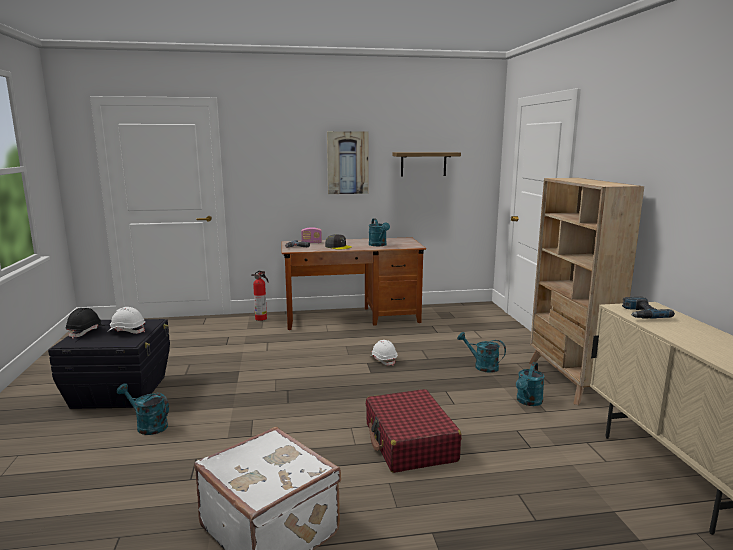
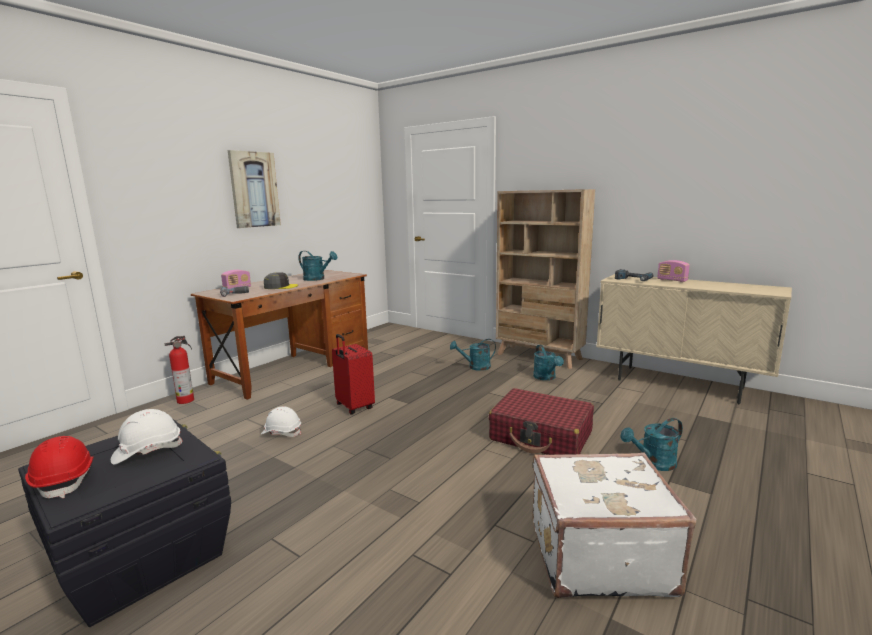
camera: 45 degrees left, 0 degrees up
(86, 331) = (65, 480): black hard hat -> red hard hat
(147, 426) = (280, 565): turquoise watering can -> turquoise watering can (653, 463)
(332, 360) = (354, 407): none -> red suitcase
(383, 360) = (397, 390): white hard hat -> white hard hat (281, 432)
(423, 164) = (325, 191): shelf -> none
(693, 328) = (672, 280): none -> radio

